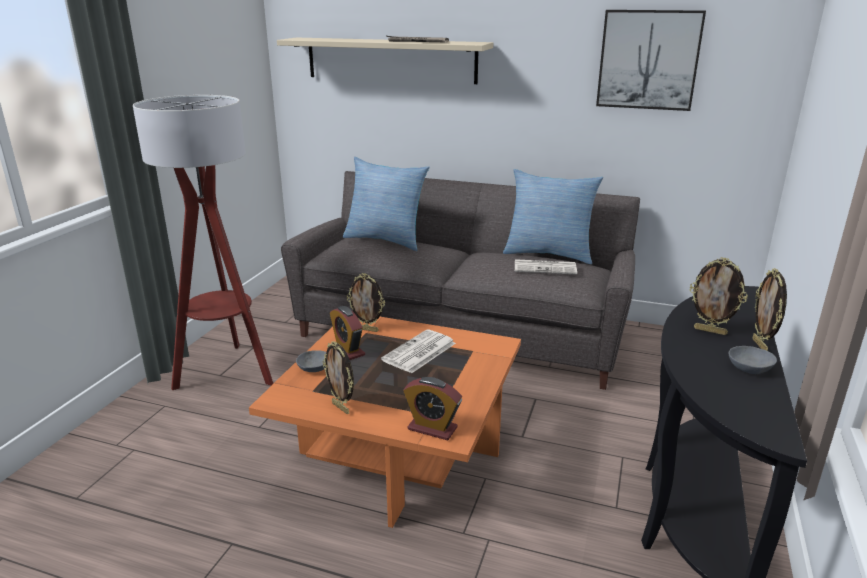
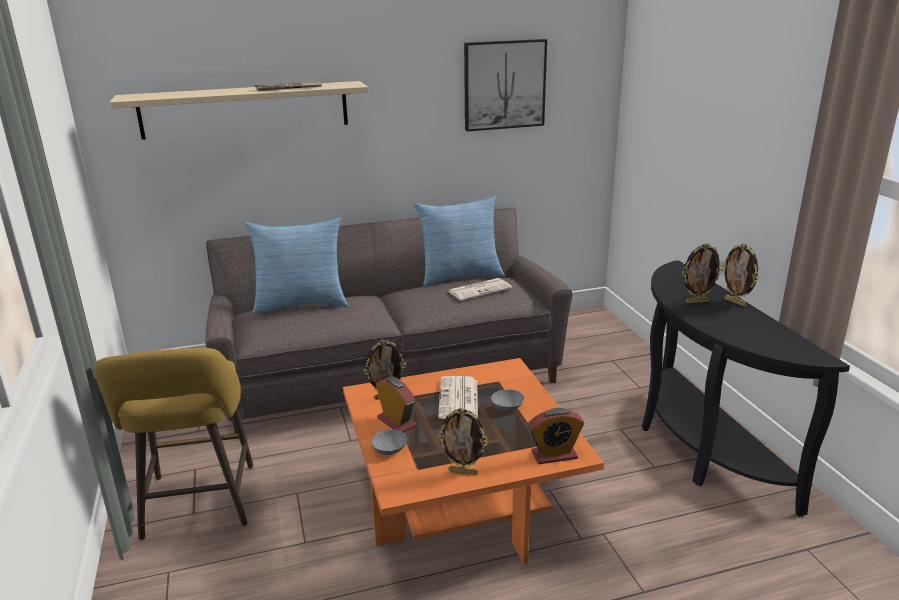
camera: 35 degrees left, 0 degrees up
(228, 372) = (198, 506): floor lamp -> yellow stool
(347, 350) = (396, 422): alarm clock -> alarm clock turned 150 degrees counterclockwise
(749, 367) = (750, 319): grey bowl -> grey bowl (507, 406)

